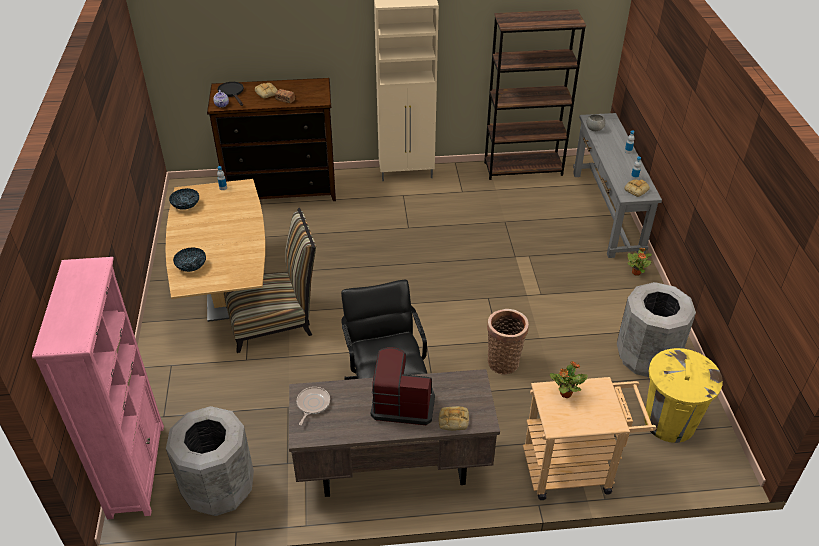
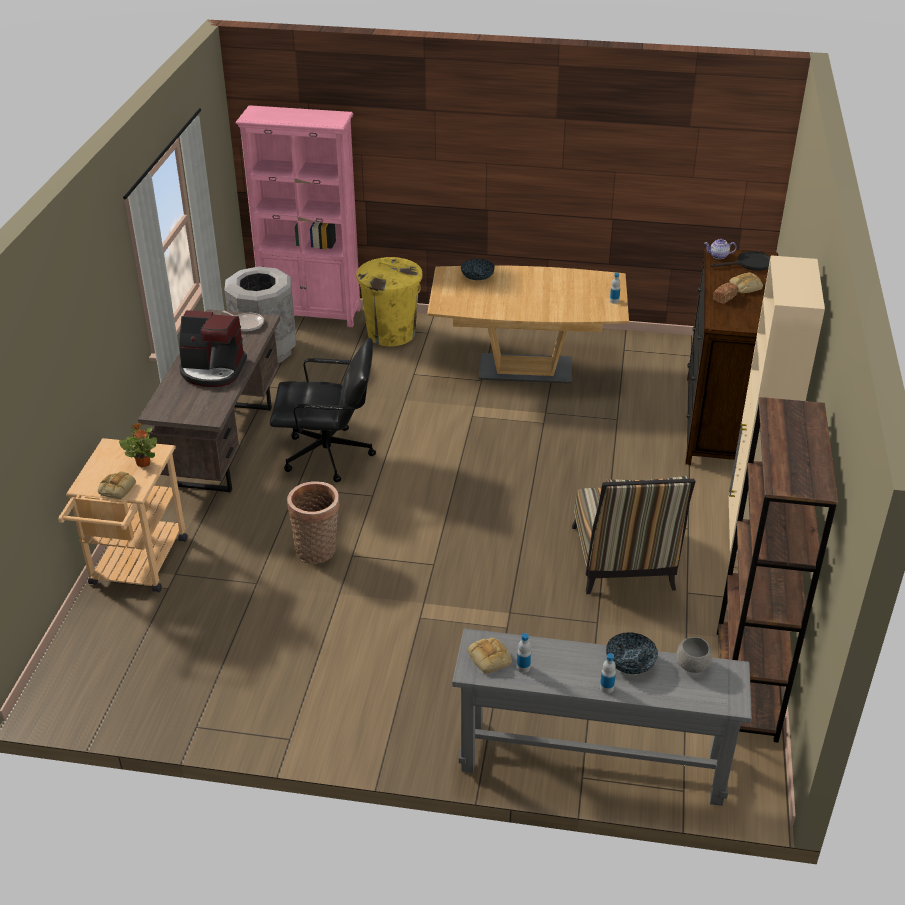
camera: 105 degrees right, 5 degrees down
(186, 205) = (586, 278): bowl -> bowl (630, 663)
(275, 320) = (465, 396): chair -> chair (623, 563)
(403, 403) = (213, 370): coffee machine -> coffee machine turned 75 degrees clockwise
(453, 421) = (170, 394): bread -> bread (117, 488)
(636, 272) = (424, 743): potted plant -> none
(647, 357) = (252, 689): grey trash can -> none
(669, 422) = (142, 670): yellow trash can -> yellow trash can (391, 333)

